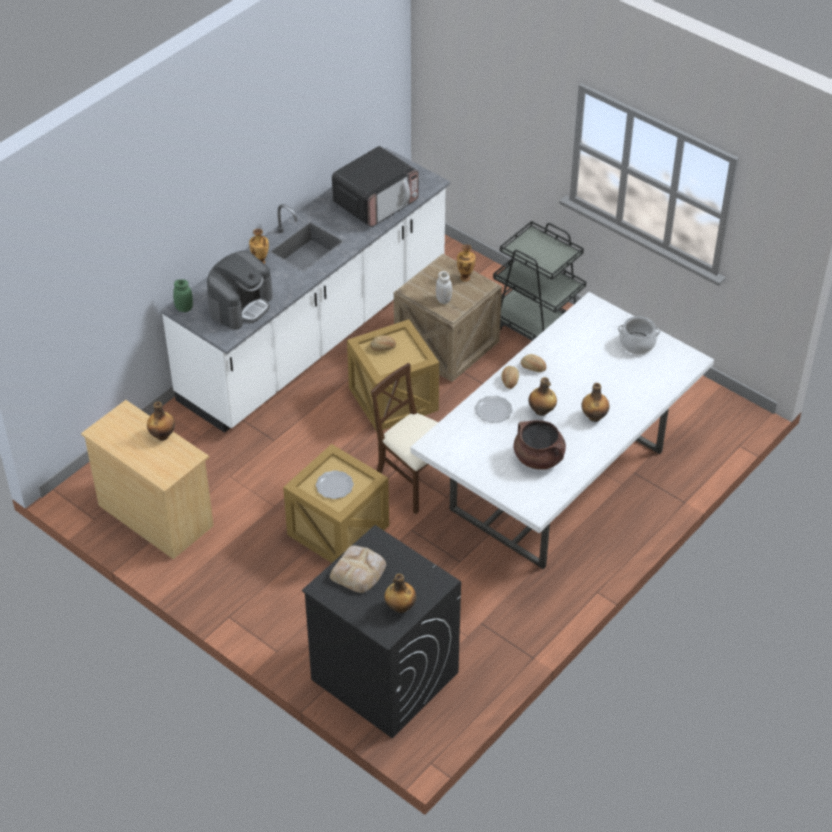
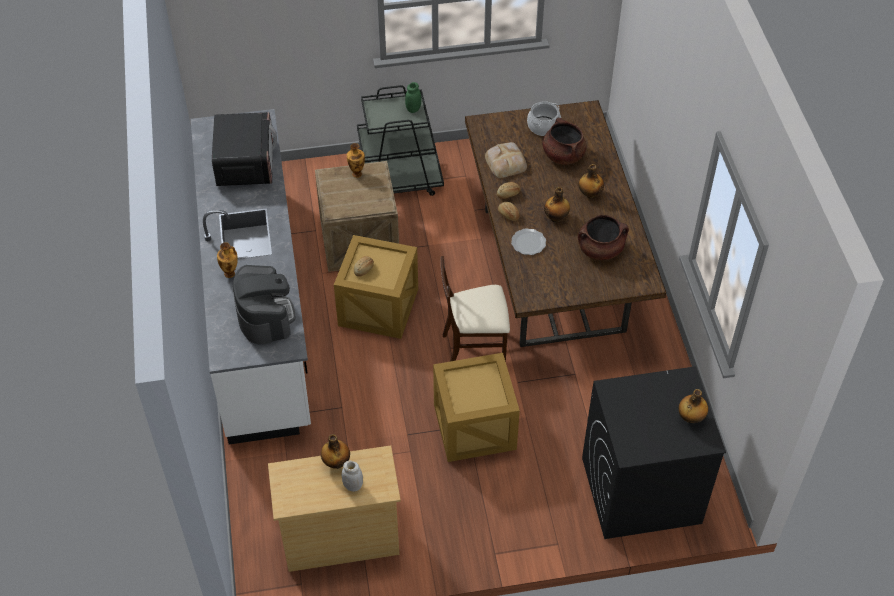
camera: 50 degrees left, 5 degrees up
(184, 308) = (226, 354): green jar -> green jar (413, 109)
(335, 485) = (476, 390): plate -> none
(359, 571) = (632, 420): bread -> bread (506, 162)
(443, 299) = (365, 200): white jar -> white jar (353, 485)
(559, 479) = (553, 267): white dining table -> brown dining table
(618, 374) = (563, 155): none -> brown cooking pot

